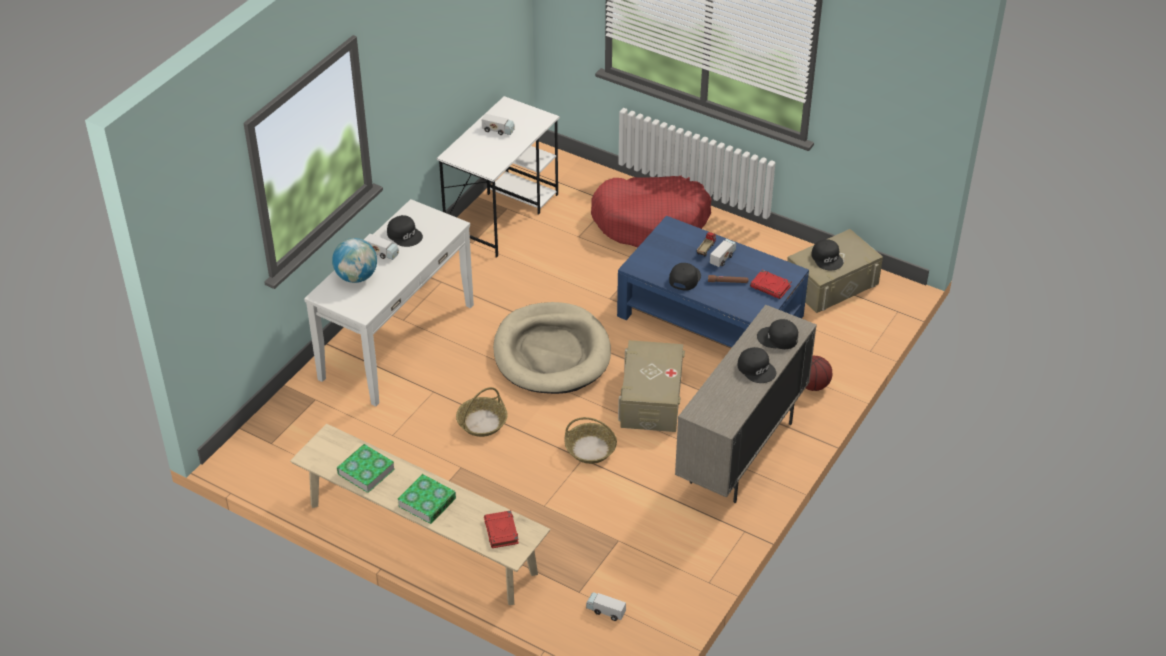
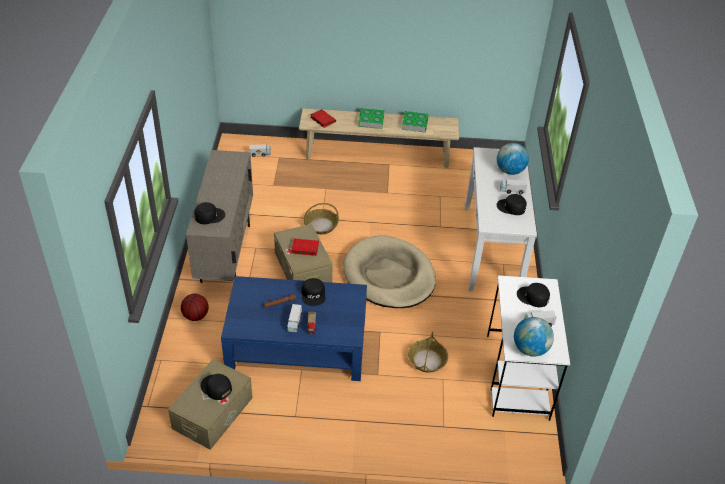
camera: 150 degrees right, 0 degrees up
(482, 422) = (396, 219): basket -> basket (427, 360)
(528, 115) = (530, 349): none -> globe
(651, 221) = (396, 419): red dog bed -> none
(757, 368) = (214, 192): black cap -> black cap (533, 297)
(771, 287) = (244, 310): red book -> red book (304, 248)

